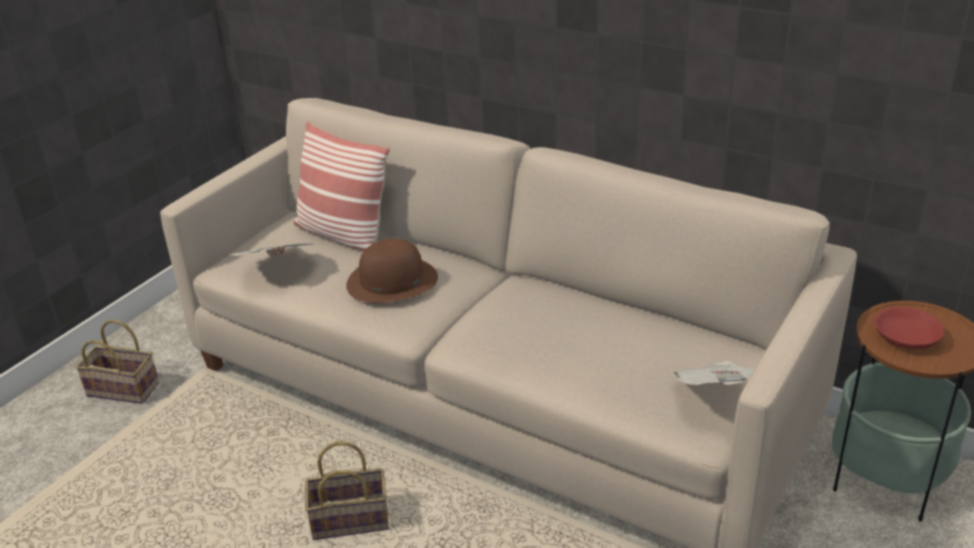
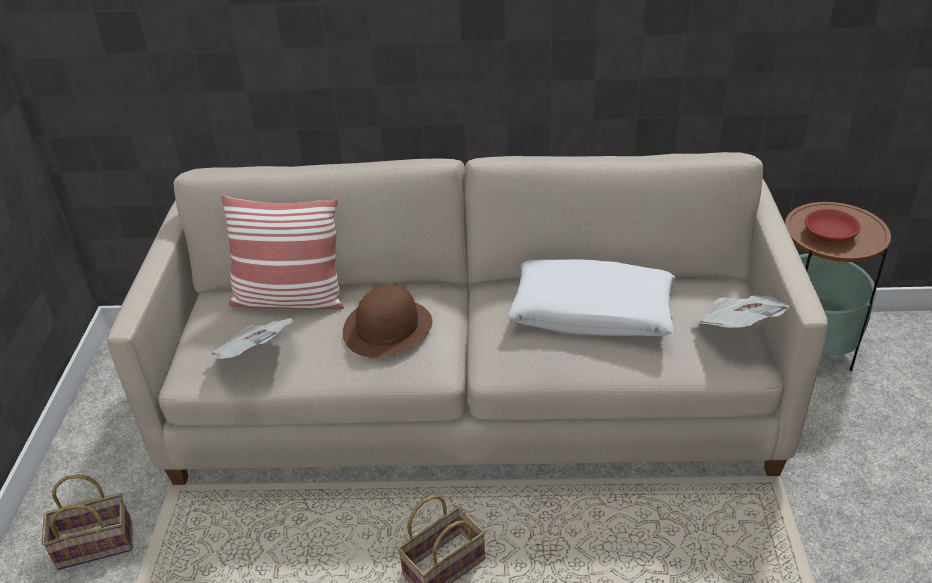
camera: 30 degrees left, 5 degrees up
(583, 330) = (592, 312): none -> white pillow

